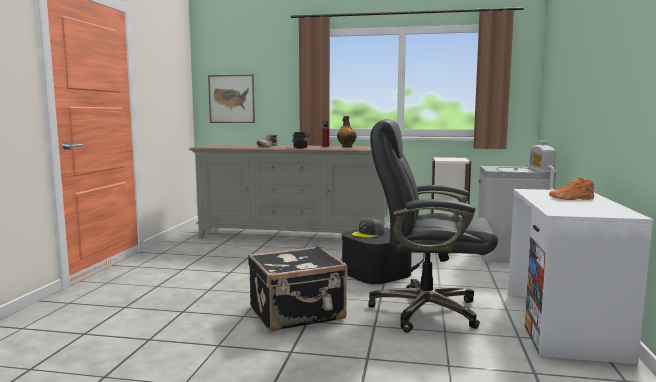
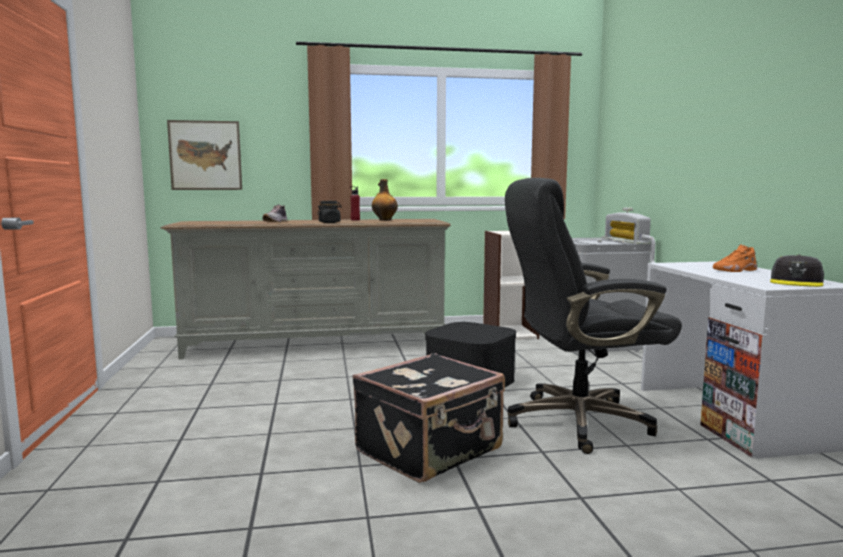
camera: 20 degrees left, 0 degrees up
(368, 234) = (459, 331): grey cap -> grey cap (796, 282)

